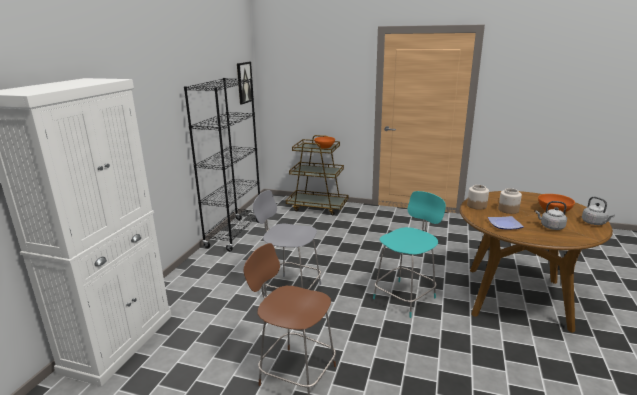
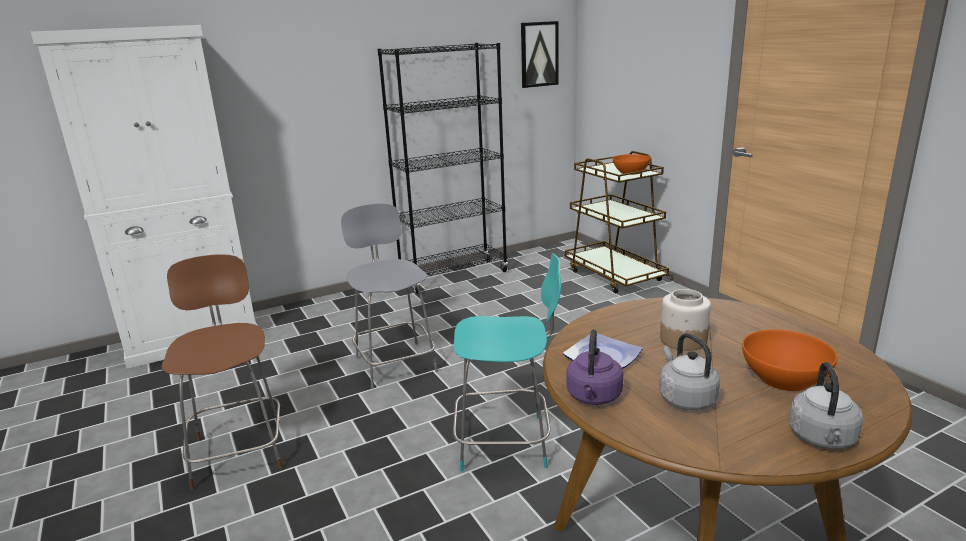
camera: 45 degrees right, 0 degrees up
(476, 205) = (641, 313): jar -> none
(533, 237) = (593, 397): none -> purple kettle

